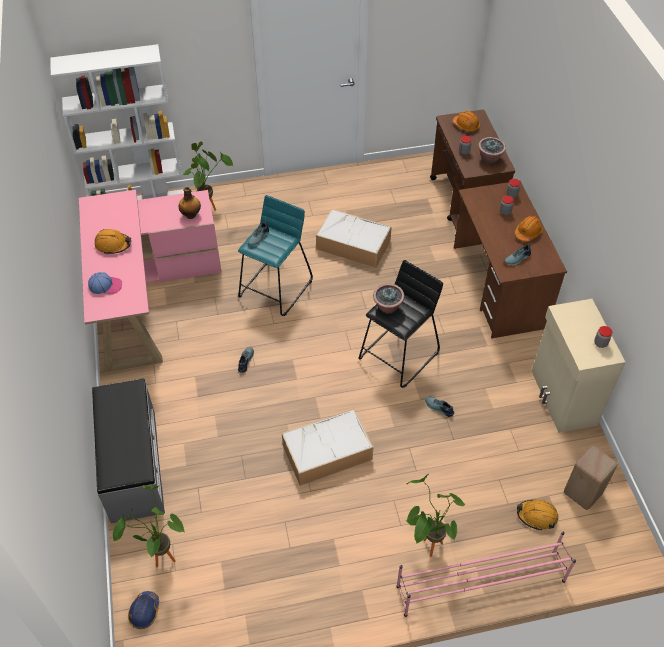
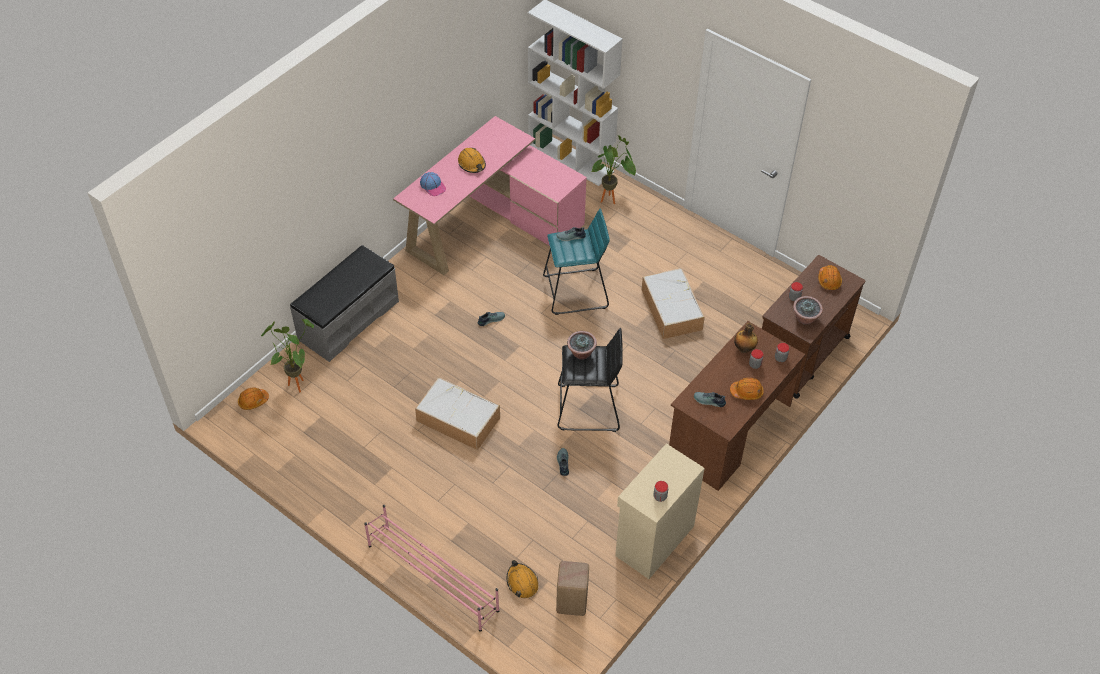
camera: 50 degrees right, 0 degrees up
(144, 612) = (253, 401): blue hard hat -> orange hard hat
(191, 215) = (551, 185): bottle -> bottle (744, 349)
(427, 546) = (434, 527): potted plant -> none

